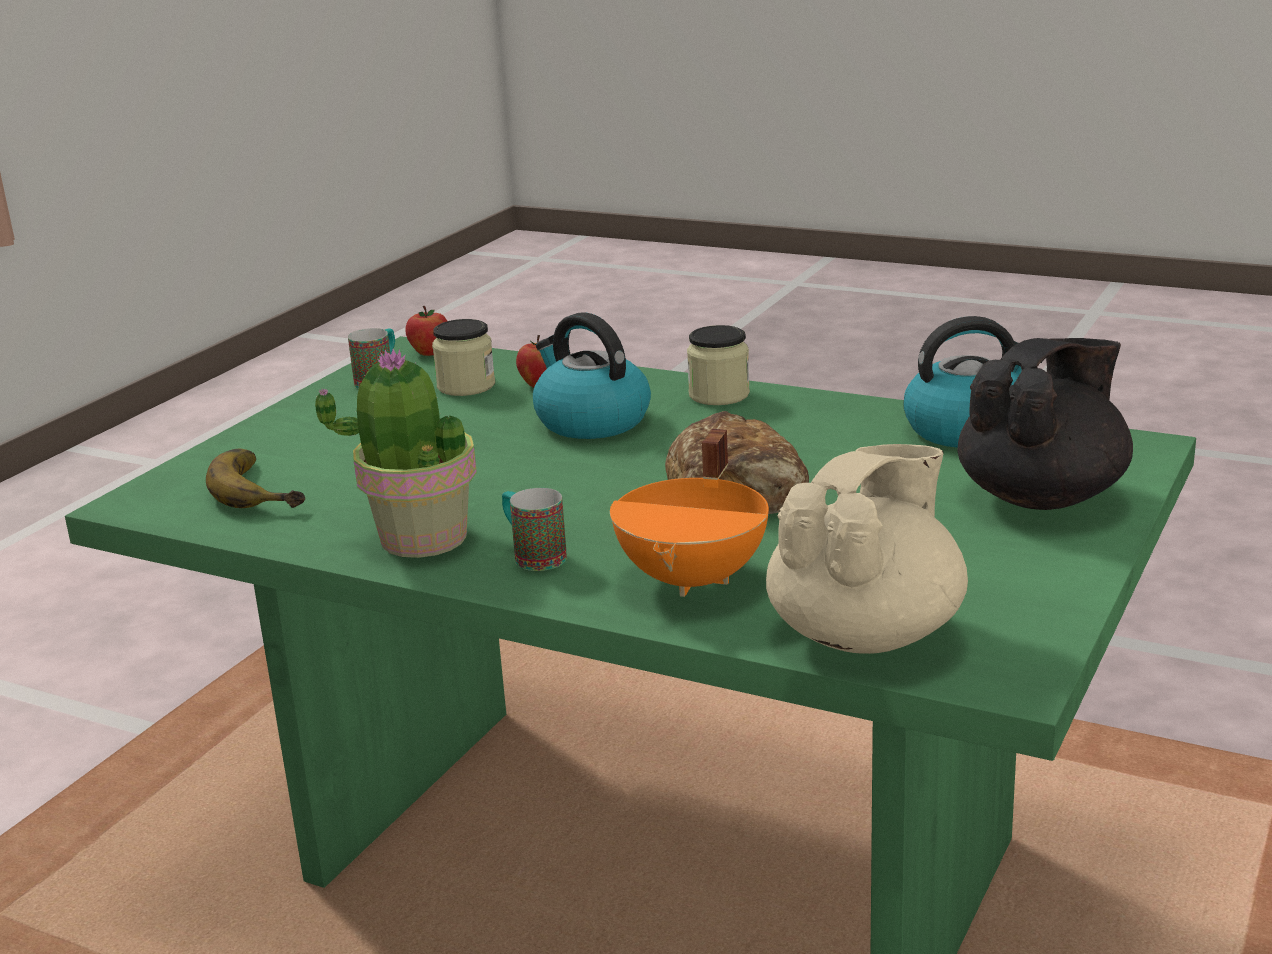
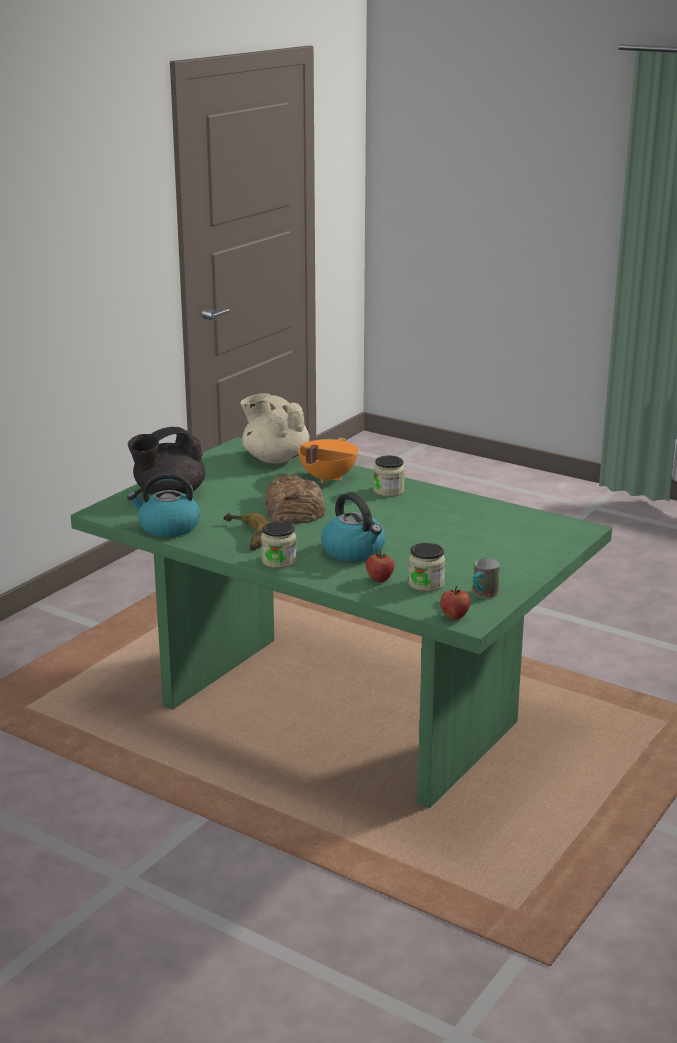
camera: 175 degrees left, 0 degrees up
(265, 487) = (519, 530): banana -> banana (243, 536)
(422, 537) = (436, 501): potted plant -> none
(533, 556) = (388, 491): mug -> jar
(867, 633) = (275, 458): beige teapot -> beige teapot turned 90 degrees clockwise

